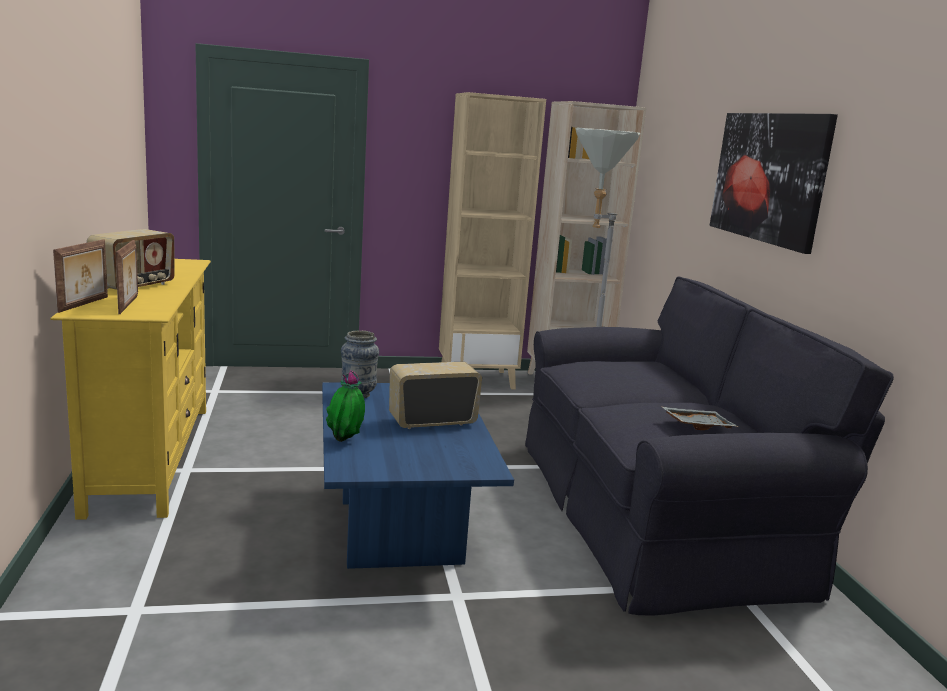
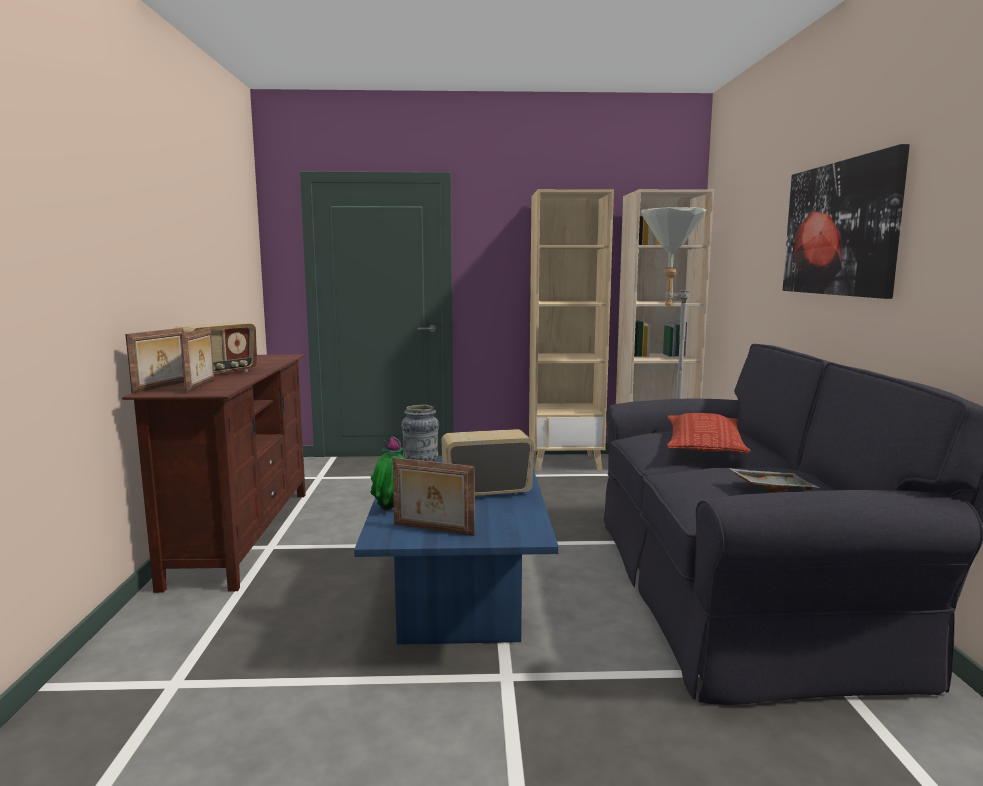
camera: 10 degrees right, 5 degrees down
(150, 456) = (241, 535): yellow tv stand -> brown tv stand
(393, 462) = (433, 530): none -> picture frame
(631, 376) = (704, 444): none -> pillow

